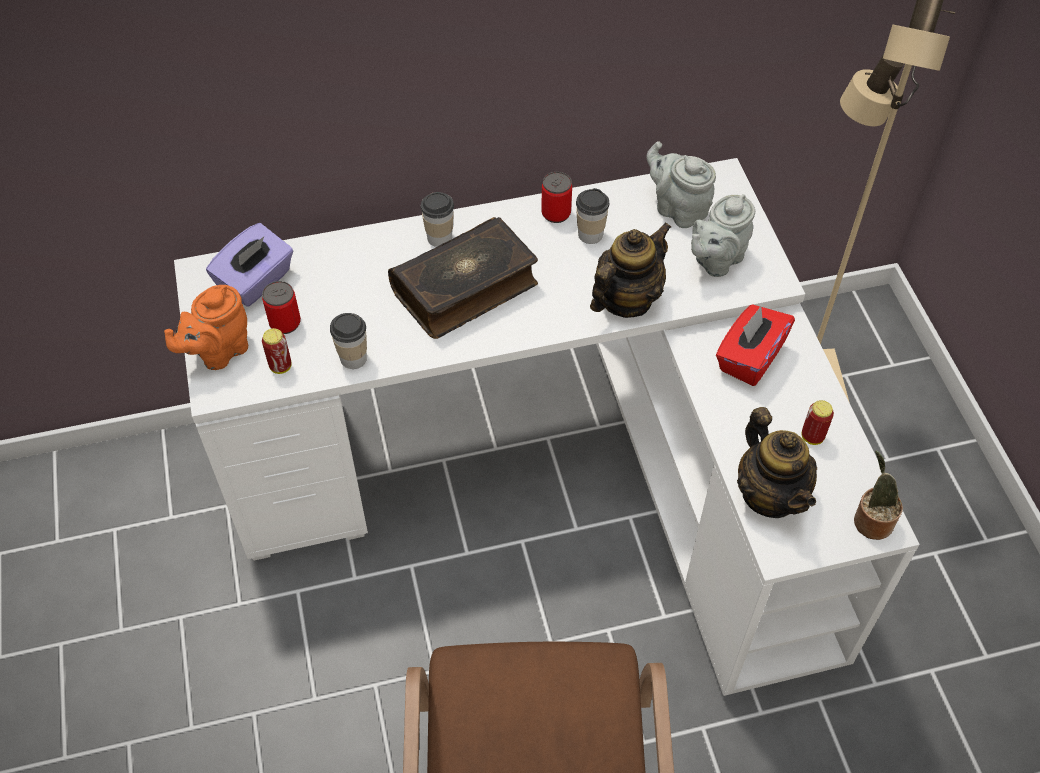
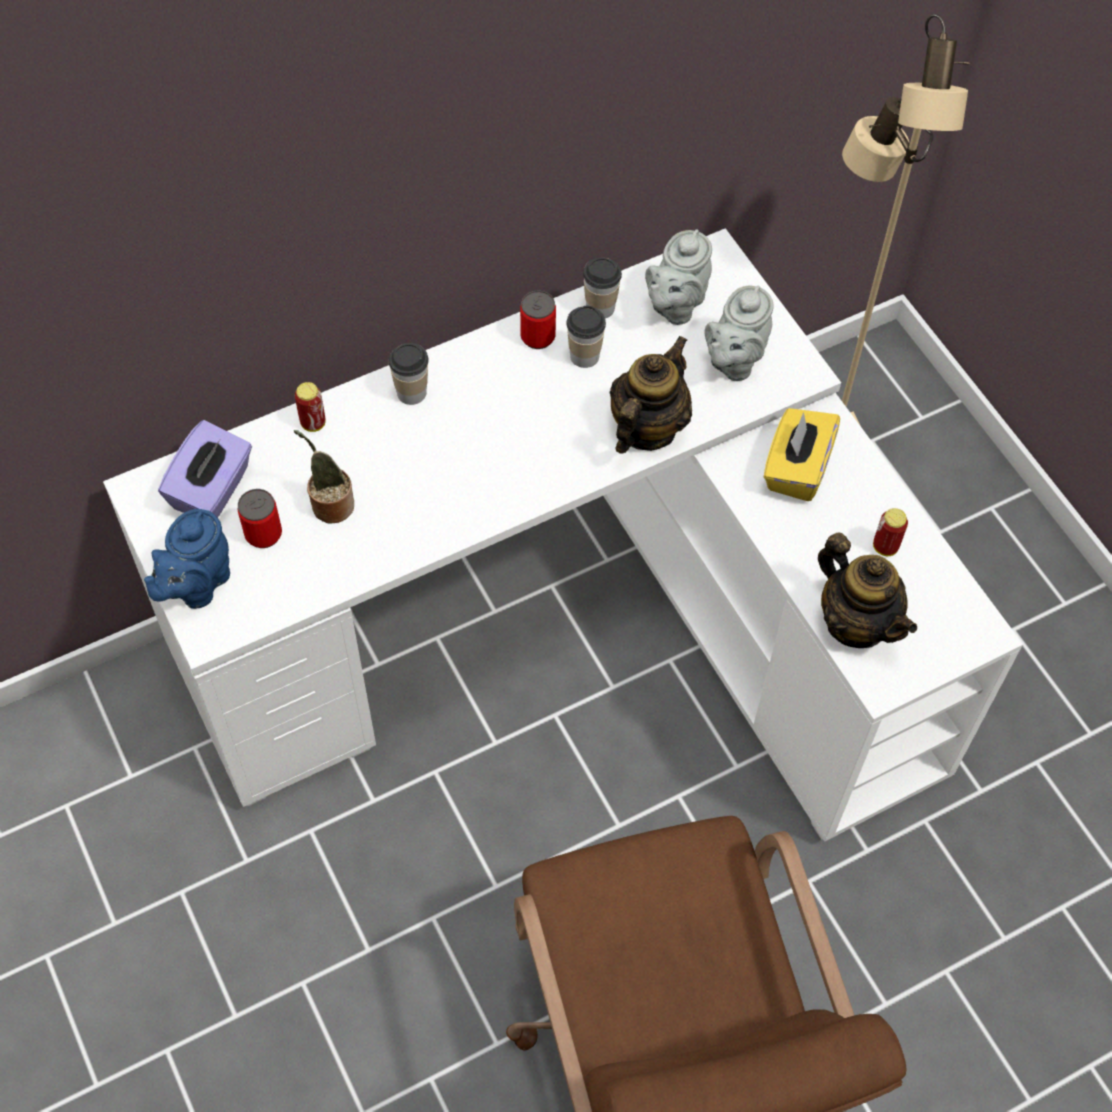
camera: 15 degrees left, 5 degrees up
(219, 352) = (197, 585): orange teapot -> blue teapot
(280, 366) = (275, 588): can -> can (313, 423)
(353, 358) = (357, 561): cup -> cup (600, 307)
(466, 288) = (461, 450): book -> none
(678, 209) = (675, 305): grey teapot -> grey teapot turned 90 degrees counterclockwise
(749, 358) = (796, 469): red tissue box -> yellow tissue box
(870, 520) = (967, 628): potted plant -> potted plant (330, 504)

